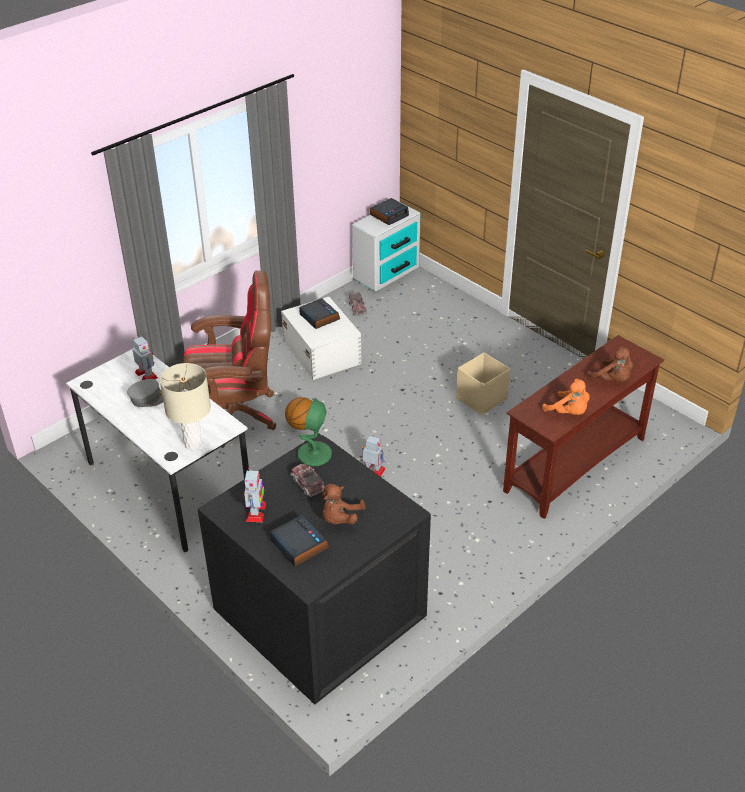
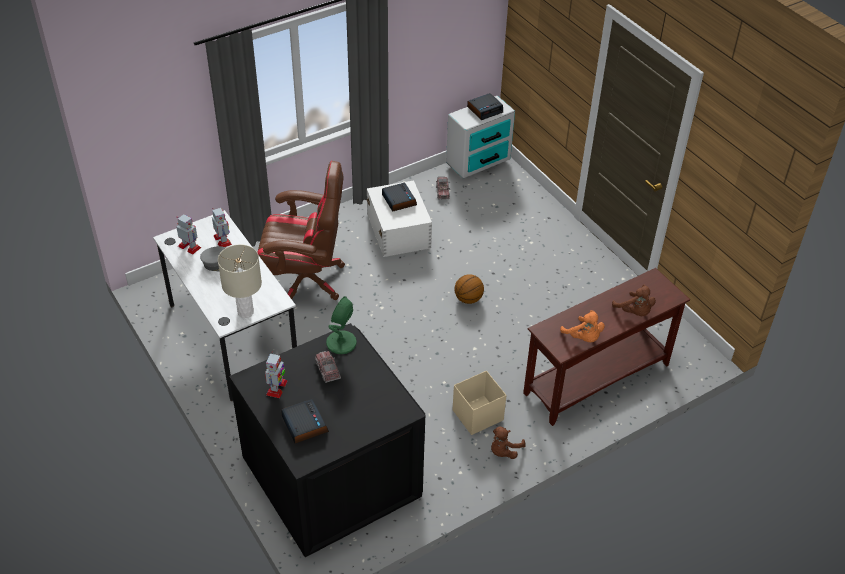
camera: 10 degrees right, 5 degrees up
(302, 425) = (362, 299): basketball -> basketball (468, 299)
(339, 518) = (345, 406): brown plush toy -> brown plush toy (504, 451)
(373, 470) = (413, 353): toy robot -> toy robot (189, 247)
(480, 399) = (529, 300): beige storage box -> beige storage box (477, 415)

